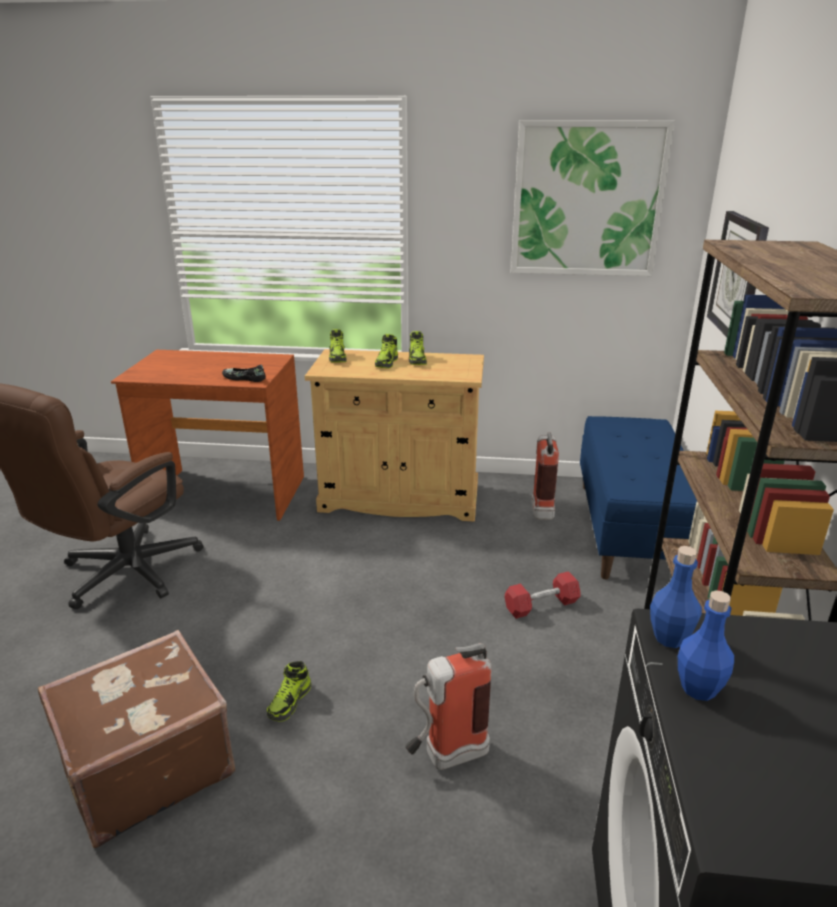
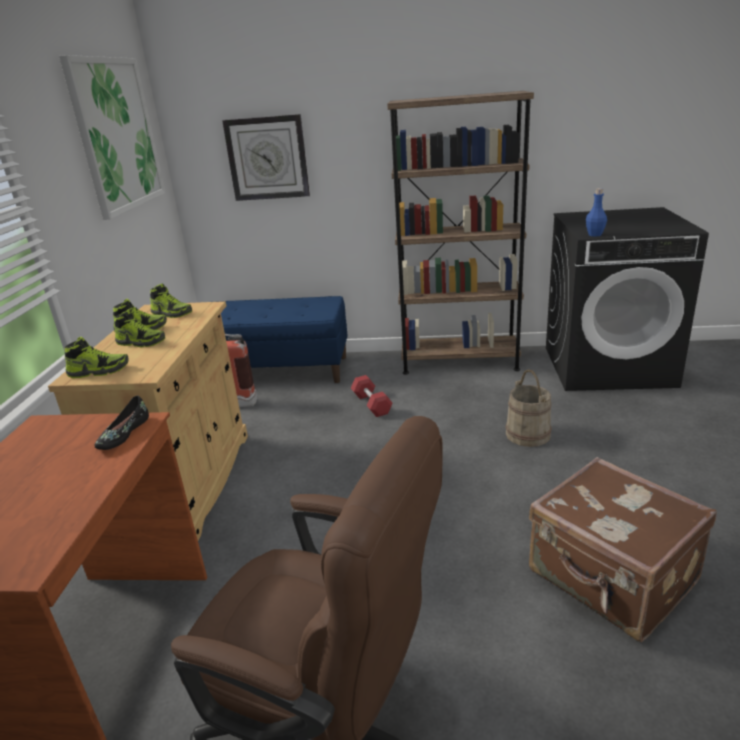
camera: 90 degrees left, 0 degrees up
(290, 702) = (507, 509): shoe -> shoe (172, 314)
(446, 757) = (528, 434): fire extinguisher -> beige bucket
(698, 688) = (623, 232): blue bottle -> none

